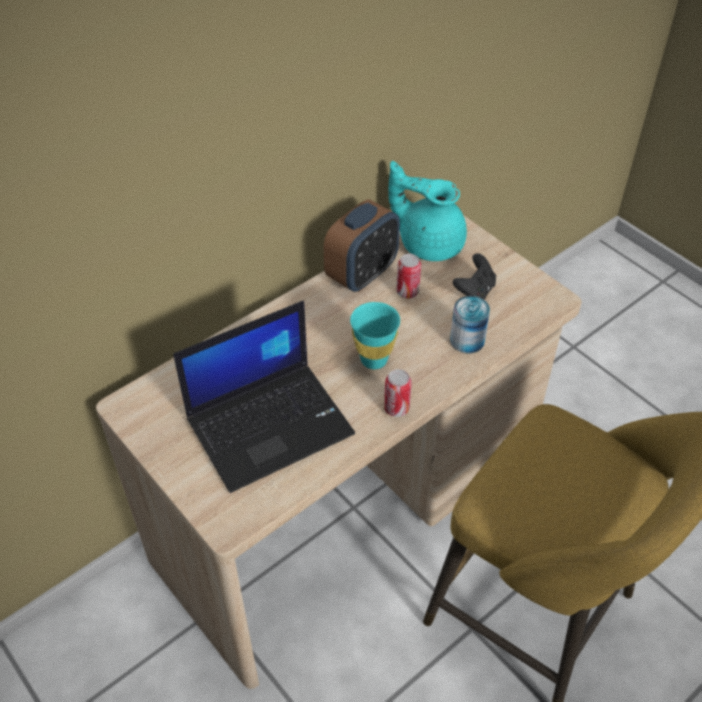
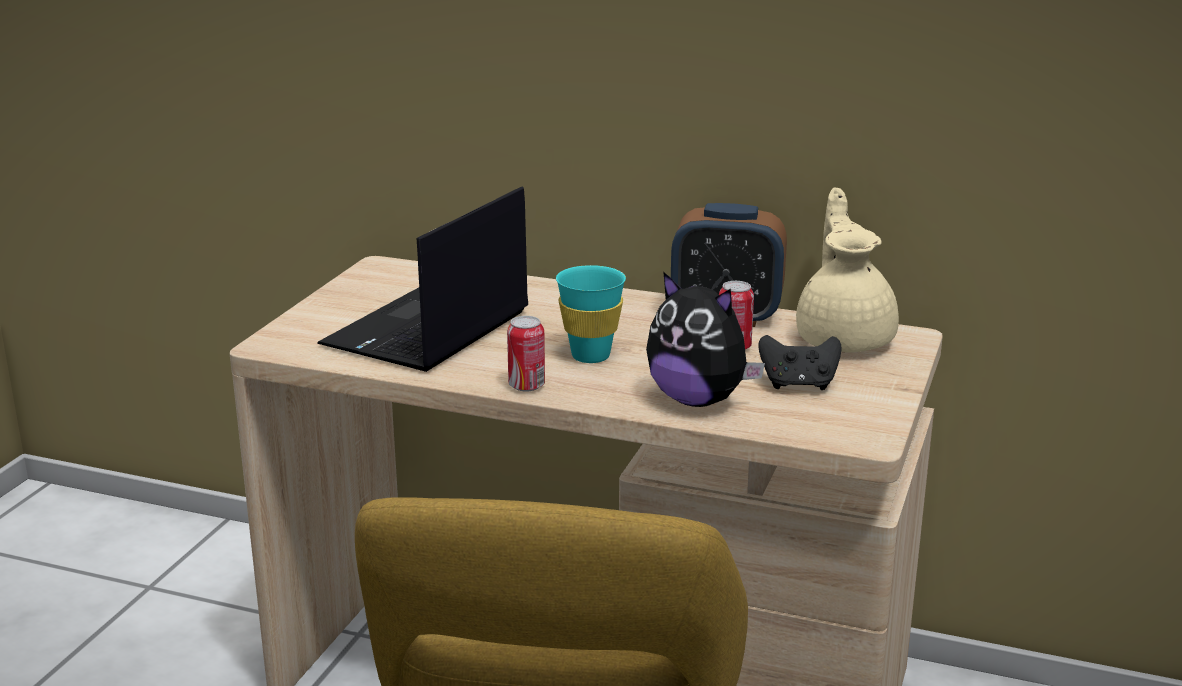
camera: 60 degrees right, 25 degrees down
(271, 424) = (427, 330): laptop -> laptop turned 90 degrees clockwise
(429, 243) = (845, 338): turquoise teapot -> beige teapot
(467, 340) = (698, 400): can -> plush toy

